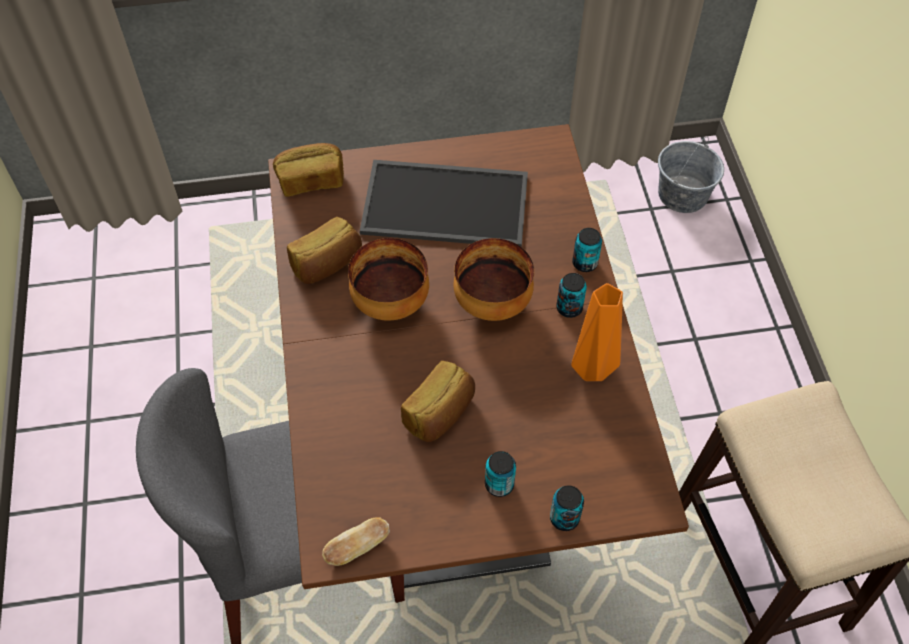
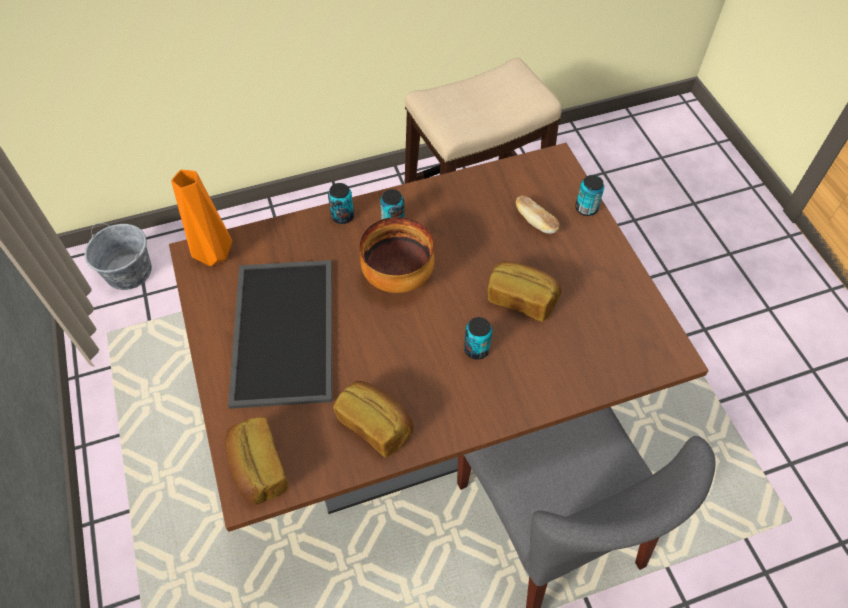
camera: 100 degrees left, 0 degrees up
(357, 547) = (662, 336): bread -> bread (535, 221)
(389, 303) = (414, 358): bowl -> none
(499, 484) = (573, 250): can -> can (476, 349)
(592, 371) = (453, 202): orange vase -> orange vase (216, 255)

